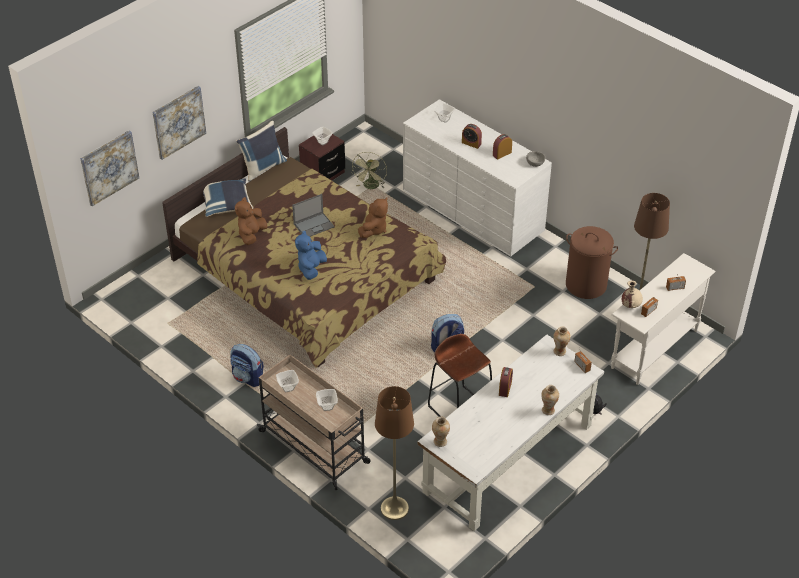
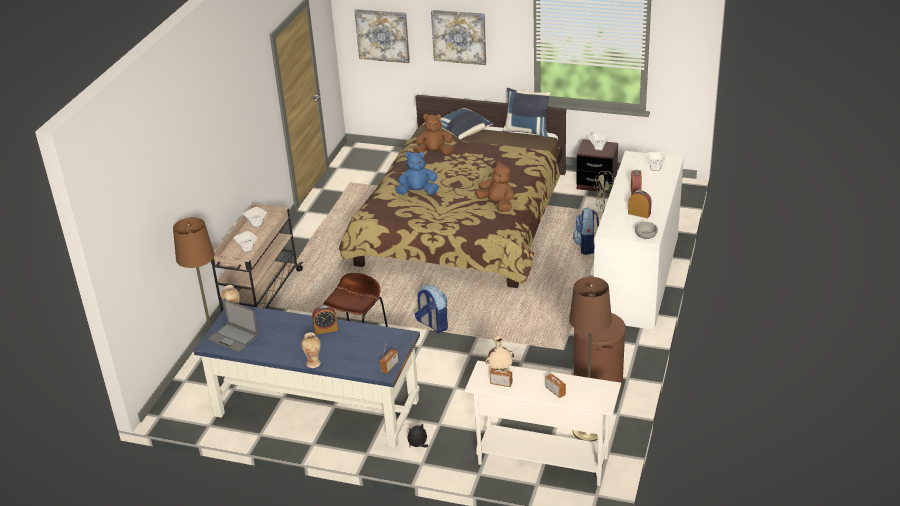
camera: 65 degrees right, 10 degrees down
(248, 378) = (317, 238): backpack -> backpack (587, 246)
(314, 225) = (473, 175): laptop -> laptop (234, 337)
(374, 229) = (497, 204): brown plush toy -> brown plush toy turned 135 degrees counterclockwise
(508, 458) = (315, 408): white desk -> blue desk
(559, 351) = (400, 346): vase -> none

